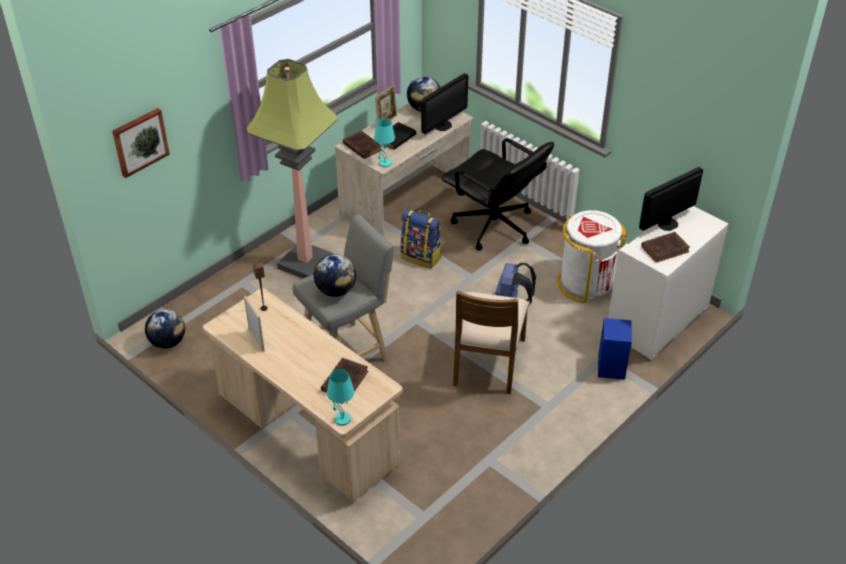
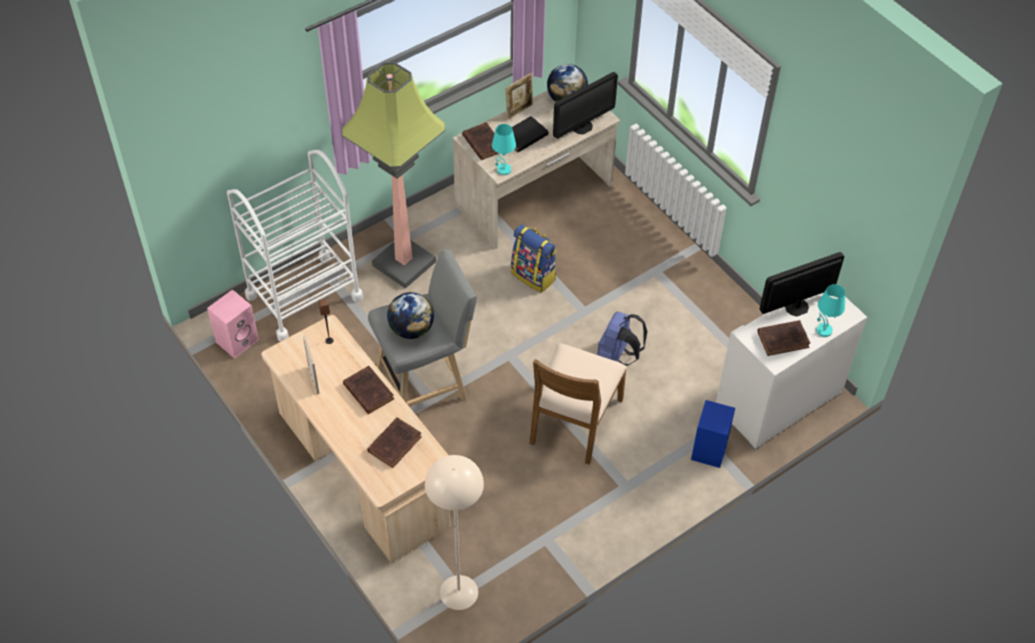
camera: 10 degrees right, 10 degrees up
(140, 142) = (220, 138): picture -> none
(168, 342) = (237, 340): globe -> pink speaker
(222, 300) = (304, 297): none -> white cart
(309, 342) = (367, 391): none -> brown book
(342, 419) = (381, 489): turquoise table lamp -> turquoise table lamp (823, 330)
(421, 517) = (458, 592): none -> beige floor lamp
(494, 227) = (626, 248): black office chair -> none
(586, 282) = (711, 338): white trash can -> none

